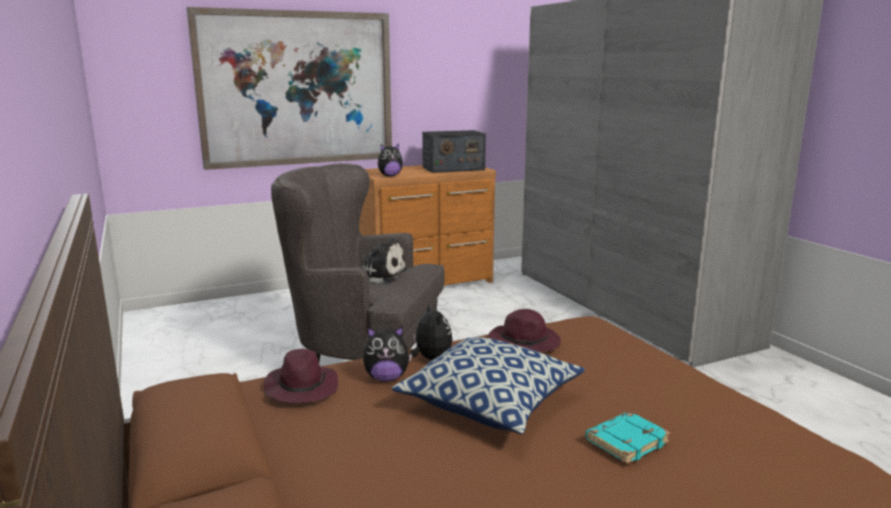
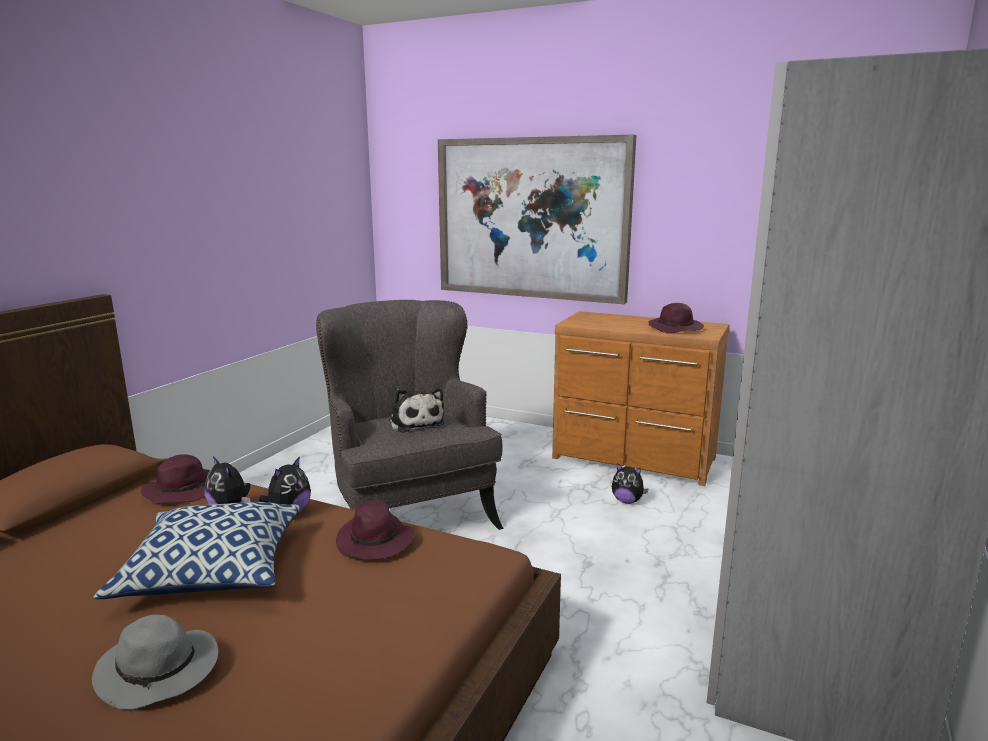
camera: 50 degrees right, 0 degrees up
(390, 176) = (582, 324): plush toy -> plush toy (627, 501)
(453, 168) = (676, 329): radio -> purple hat
(626, 441) = (159, 671): turquoise book -> grey hat

